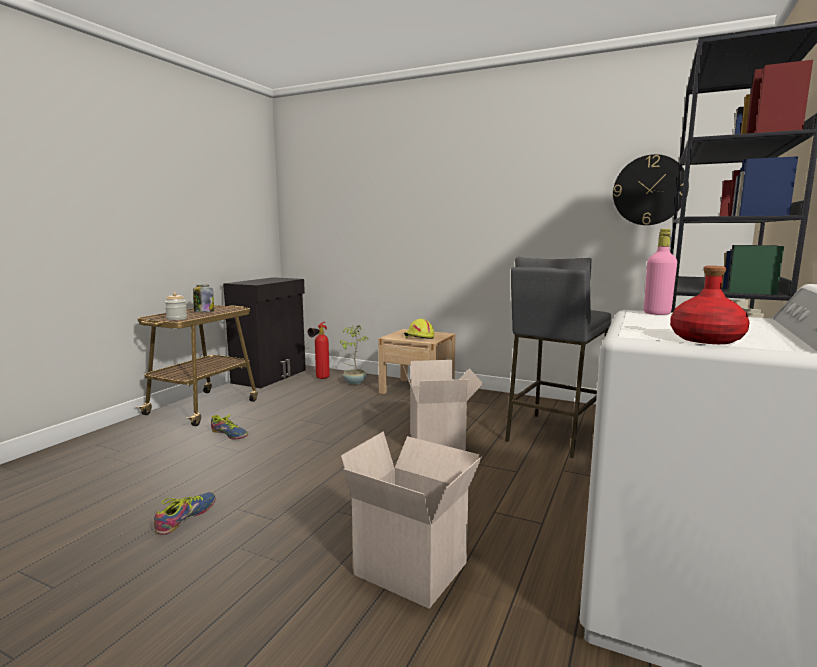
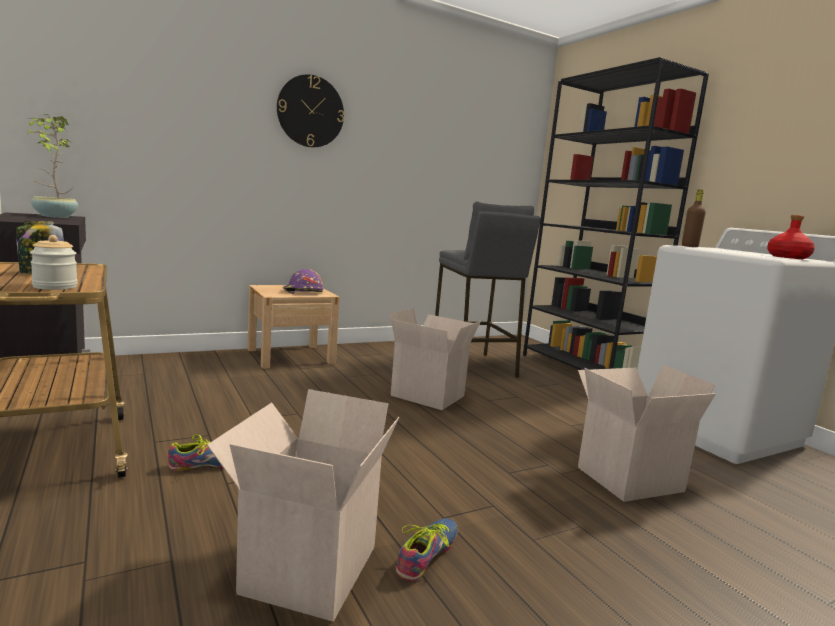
camera: 55 degrees left, 0 degrees up
(147, 491) = (307, 566): none -> cardboard box
(186, 517) = (427, 554): shoe -> shoe turned 60 degrees clockwise
(320, 379) = (142, 370): fire extinguisher -> none
(354, 382) = (201, 364): potted plant -> potted plant (54, 216)
(418, 337) = (302, 292): yellow hard hat -> purple hard hat
(649, 190) = (486, 151): wall clock -> wall clock (310, 111)
(657, 313) = (689, 246): pink bottle -> brown bottle

